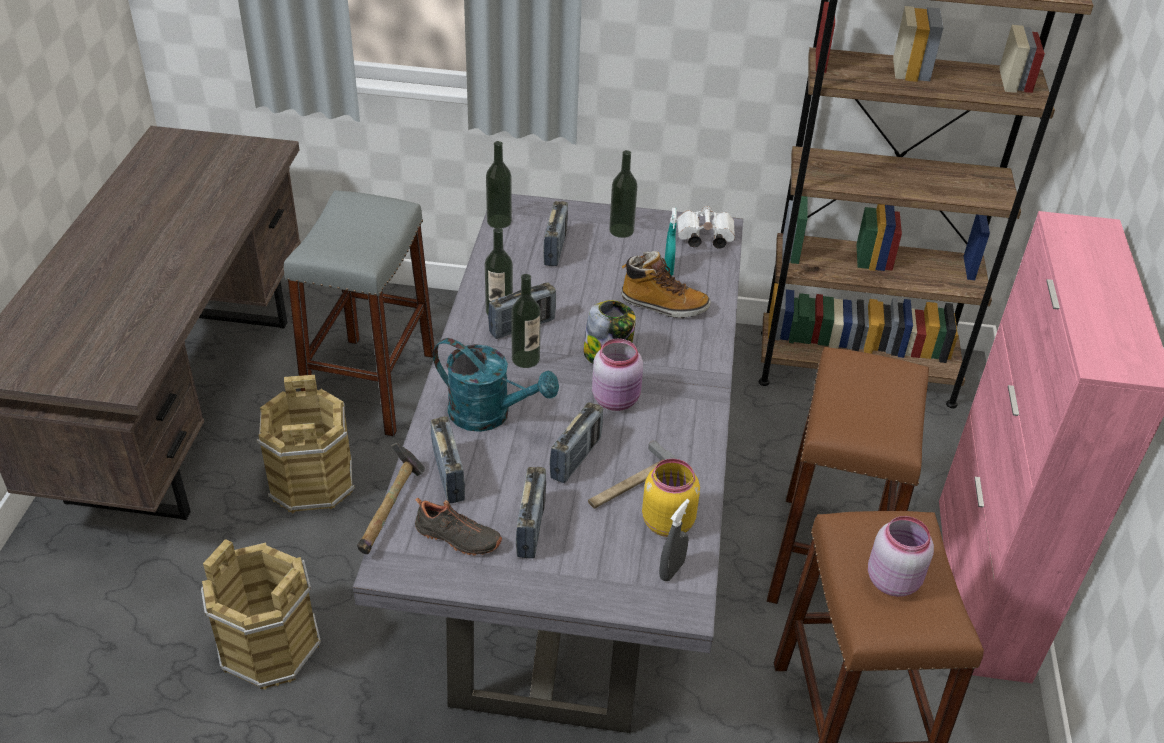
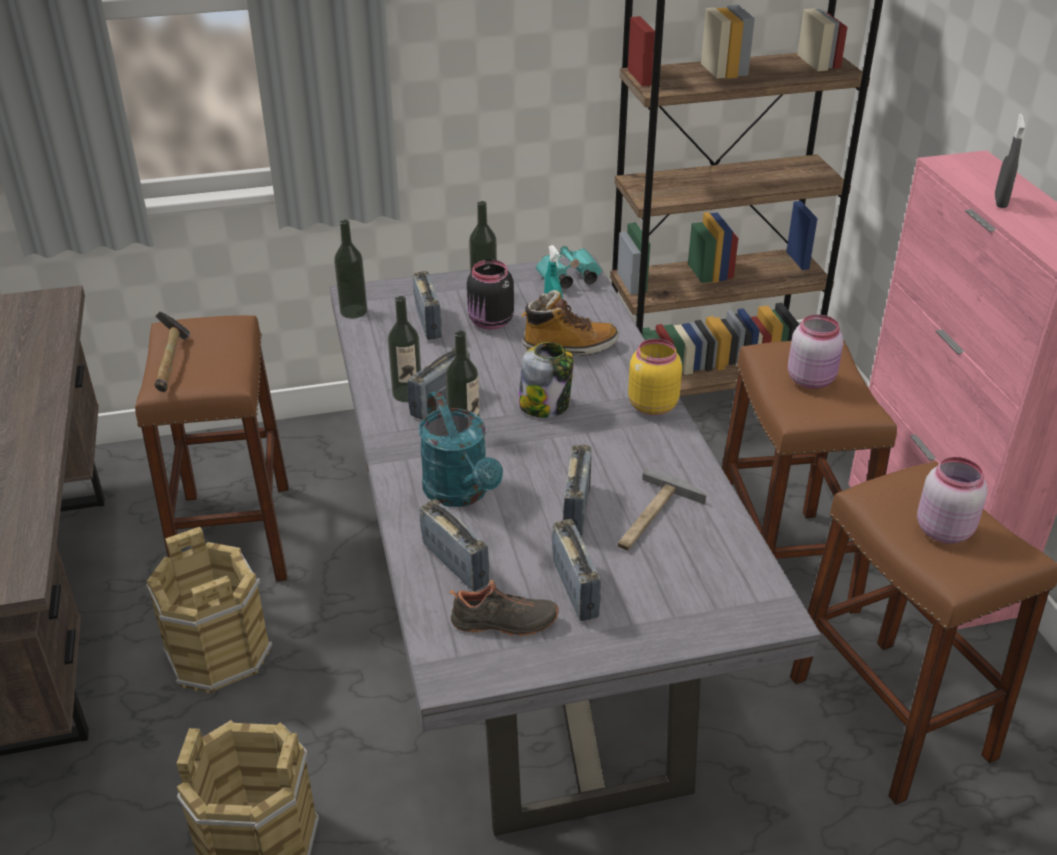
camera: 20 degrees left, 5 degrees down
(371, 385) = (234, 536): grey stool -> brown stool
(391, 509) = (414, 616): hammer -> hammer (172, 364)
(490, 415) = (461, 493): turquoise watering can -> turquoise watering can turned 60 degrees clockwise
(608, 263) = (490, 322): none -> black jar
(617, 399) = (581, 443): pink jar -> pink jar (812, 379)
(666, 521) = (705, 541): yellow jar -> yellow jar (651, 405)
(671, 570) = (740, 585): grey spray bottle -> grey spray bottle (1000, 202)
(703, 238) = (568, 280): white binoculars -> turquoise binoculars

